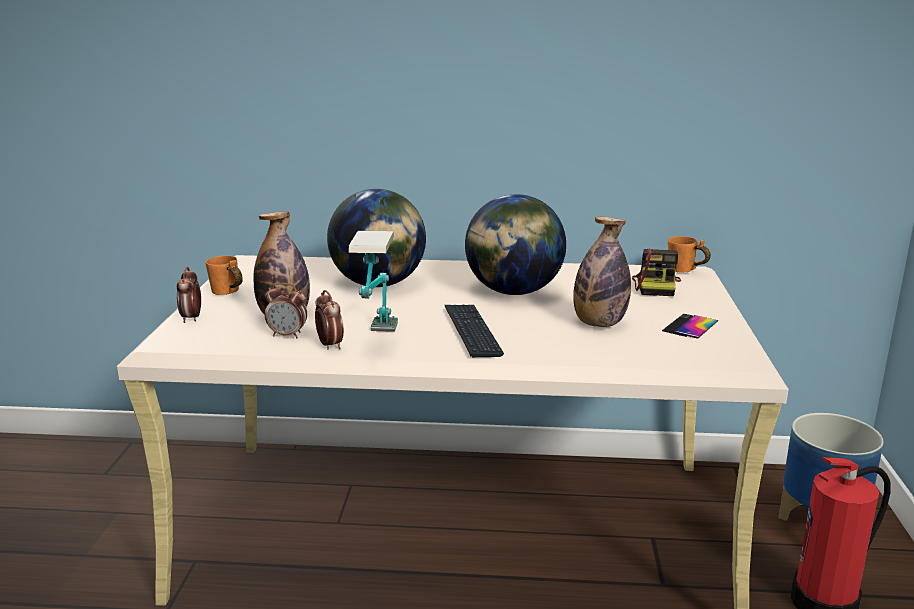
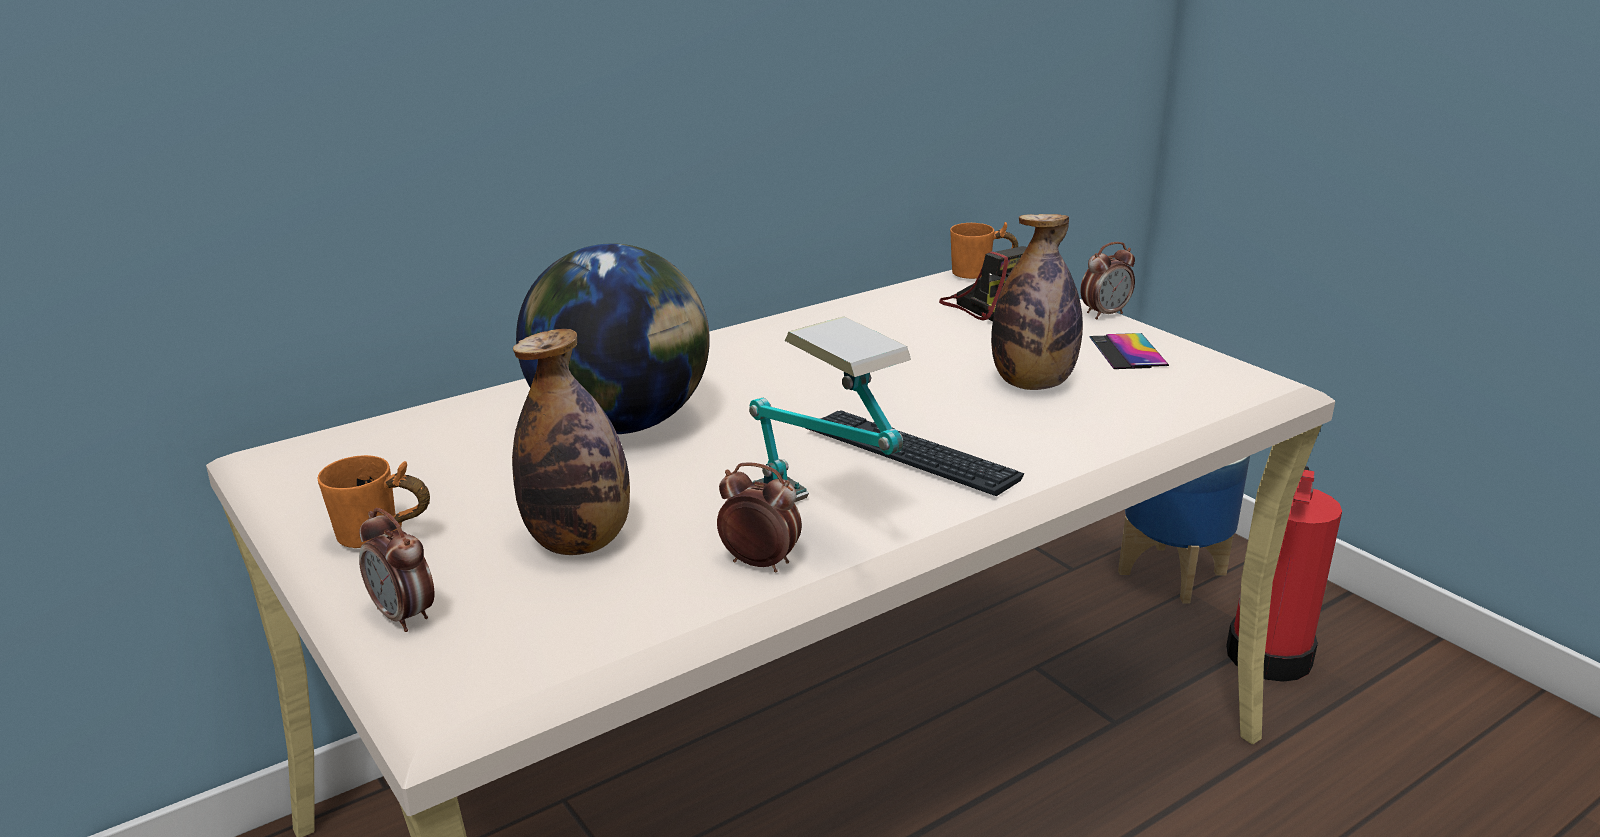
camera: 40 degrees left, 5 degrees up
(287, 335) = (654, 574): alarm clock -> alarm clock (1104, 314)
(514, 292) = (840, 371): globe -> none

